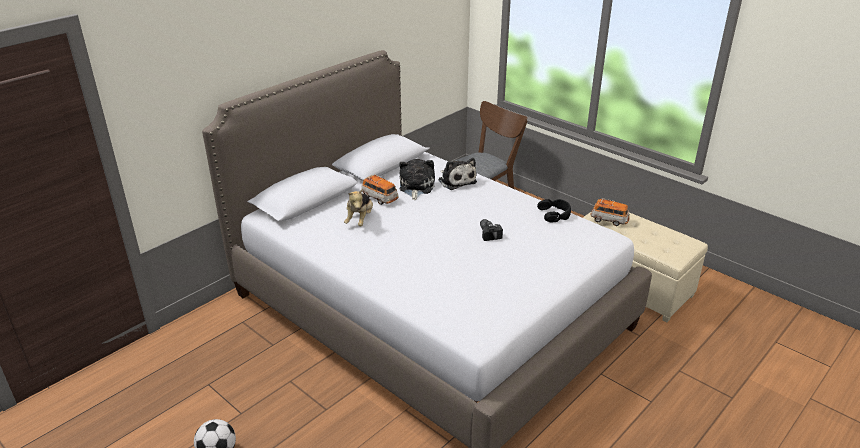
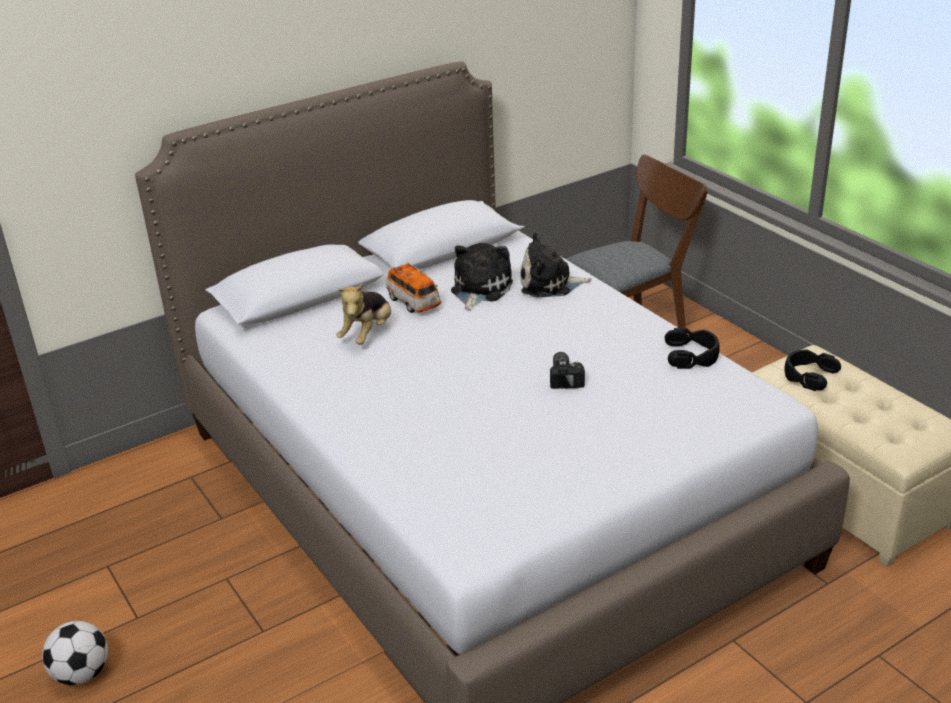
camera: 15 degrees right, 0 degrees up
(456, 180) = (549, 284): plush toy -> plush toy turned 105 degrees clockwise
(609, 220) = (808, 375): toy car -> black headphones

